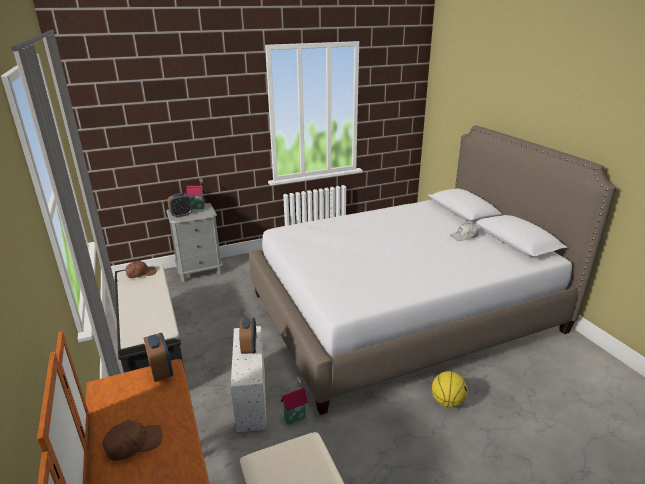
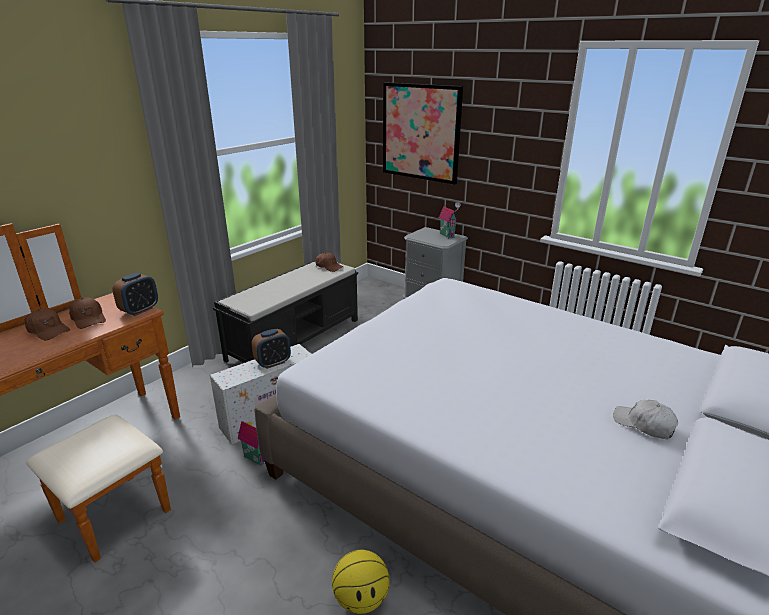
camera: 60 degrees right, 0 degrees up
(139, 410) = (88, 319): none -> brown cap
(141, 130) = (420, 132): none -> picture
(181, 215) = (422, 235): alarm clock -> none

